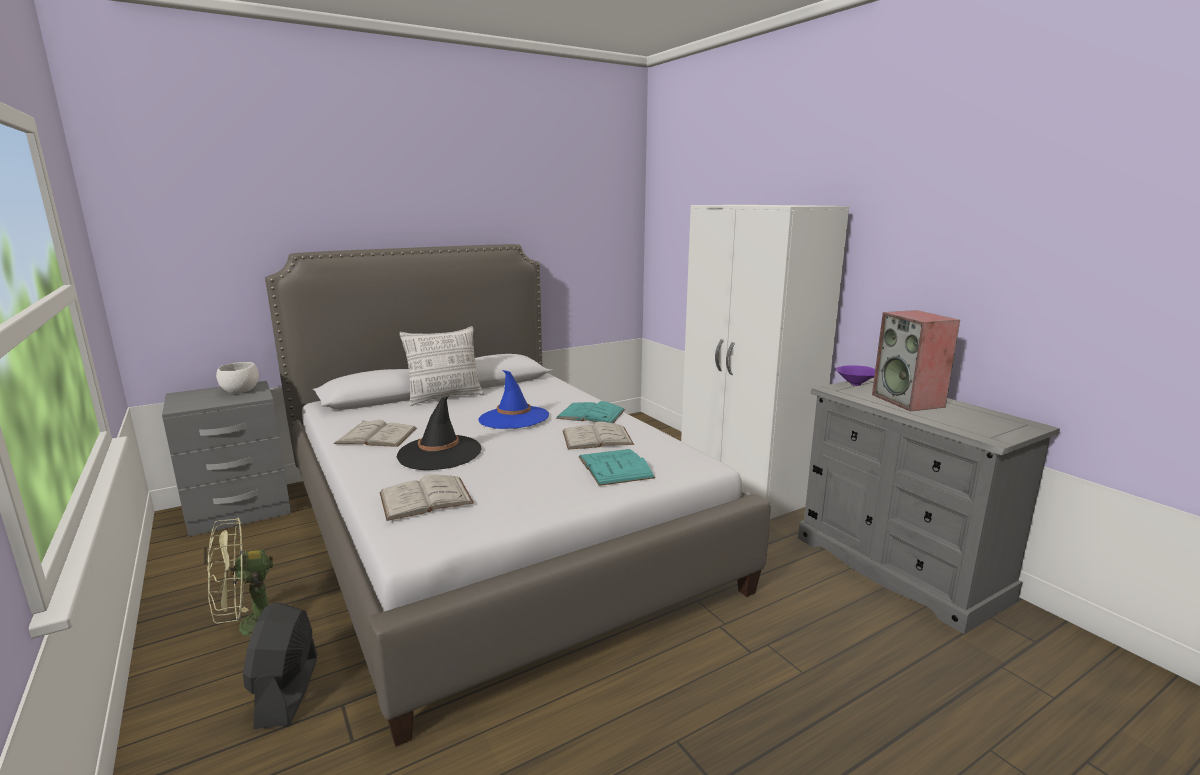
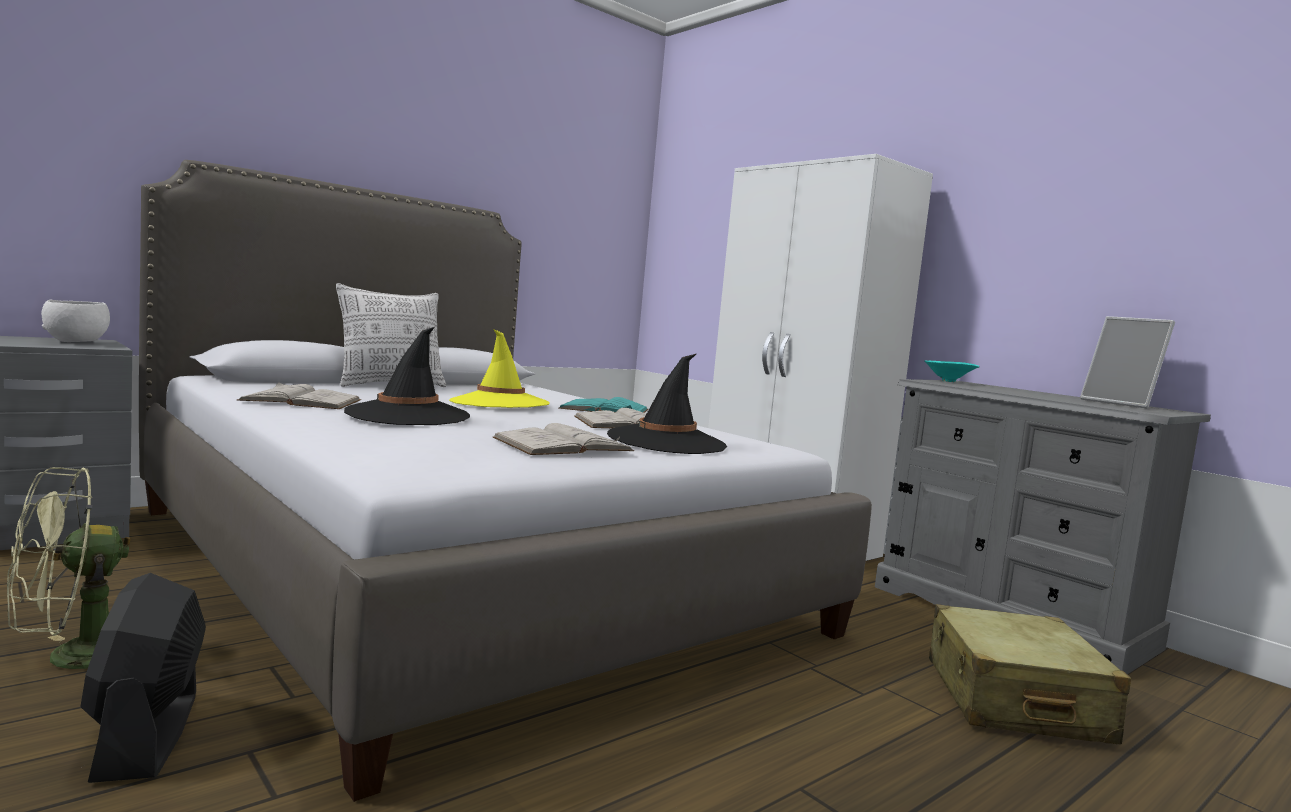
camera: 10 degrees left, 10 degrees down
(425, 498) = (408, 441): white book -> white book (562, 444)
(513, 418) = (499, 403): blue hat -> yellow hat
(615, 467) = (666, 442): turquoise book -> black hat
(856, 385) = (950, 381): purple bowl -> turquoise bowl
(865, 658) = (1013, 700): none -> beige suitcase
(909, 401) = (1023, 392): speaker -> none
(985, 417) = (1121, 404): none -> picture frame

